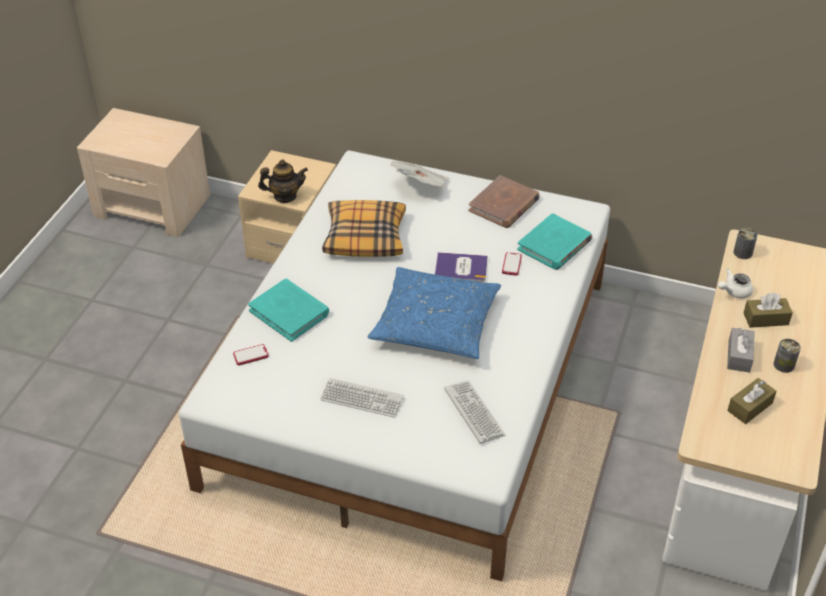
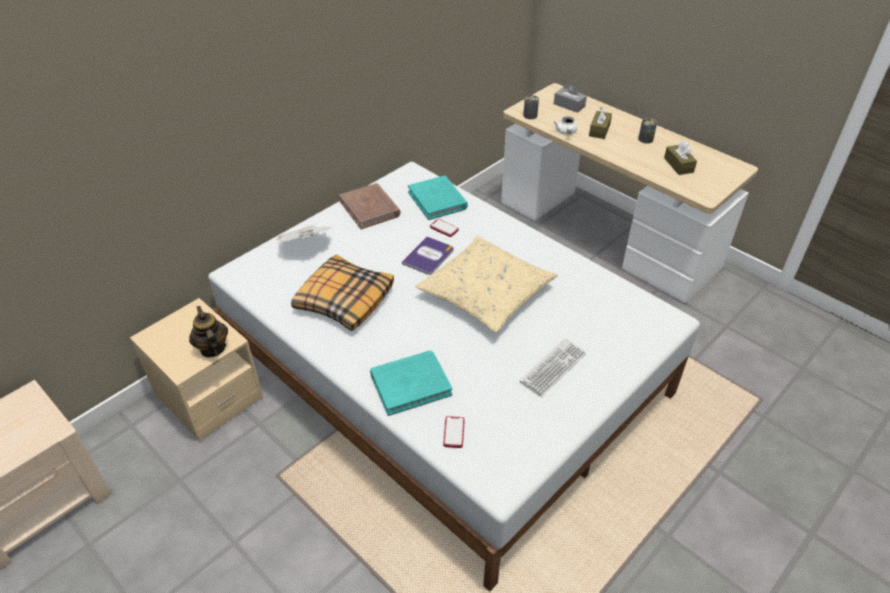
camera: 65 degrees left, 0 degrees up
(285, 196) = (212, 348): teapot -> teapot turned 45 degrees counterclockwise
(435, 323) = (485, 293): blue pillow -> beige pillow
(474, 412) = (600, 305): keyboard -> none
(739, 356) = (629, 152): grey tissue box -> grey tissue box (569, 105)

